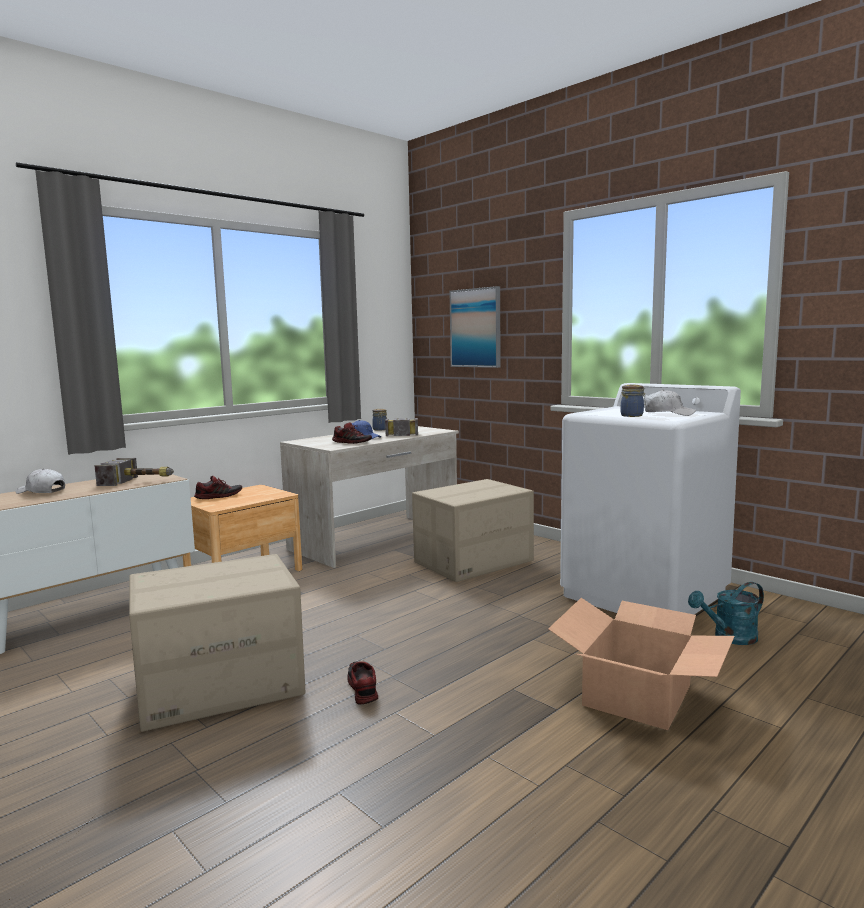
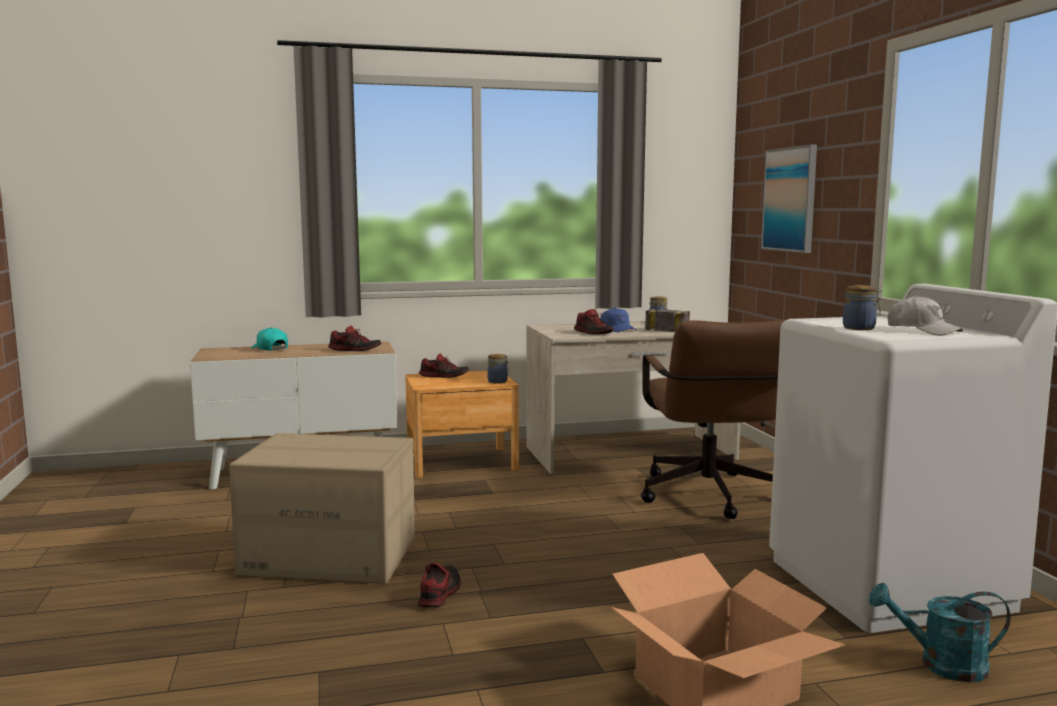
camera: 30 degrees right, 0 degrees up
(41, 491) = (270, 349): white cap -> turquoise cap
(141, 481) = (354, 350): hammer -> shoe
(277, 494) = (498, 381): none -> jar
(473, 562) = (711, 499): cardboard box -> brown office chair

